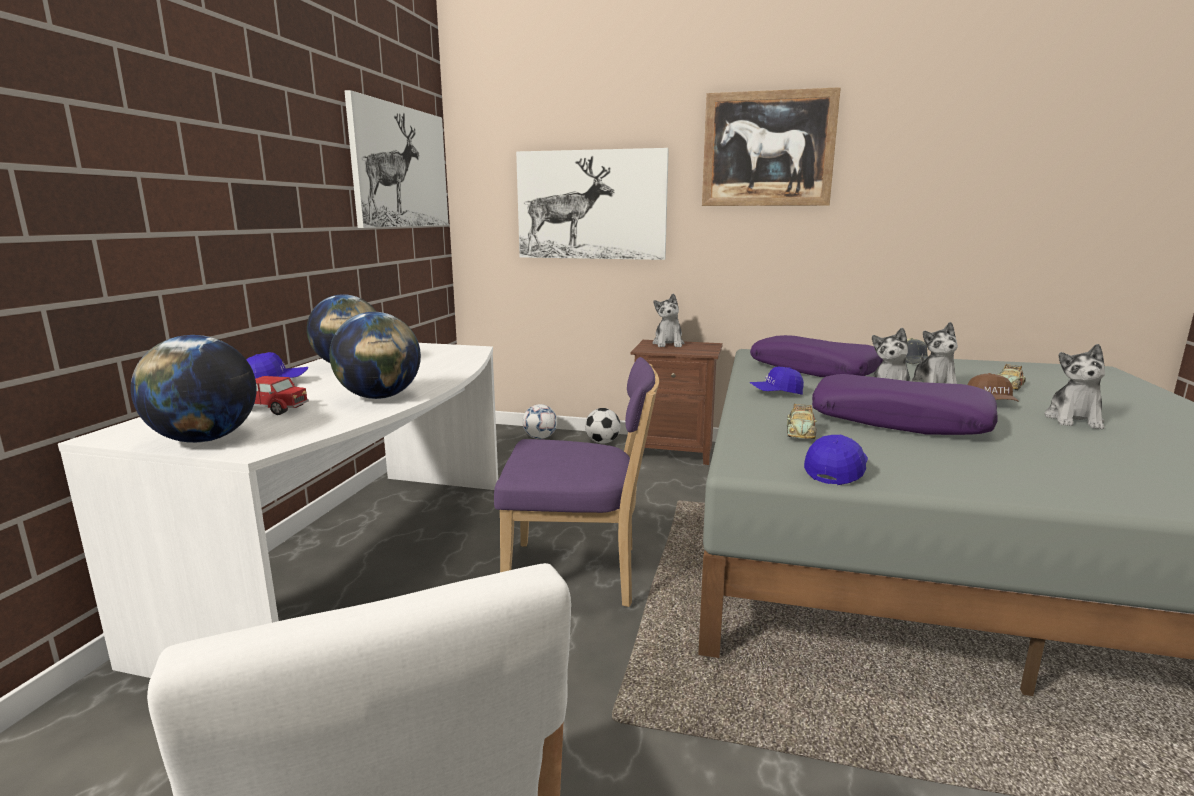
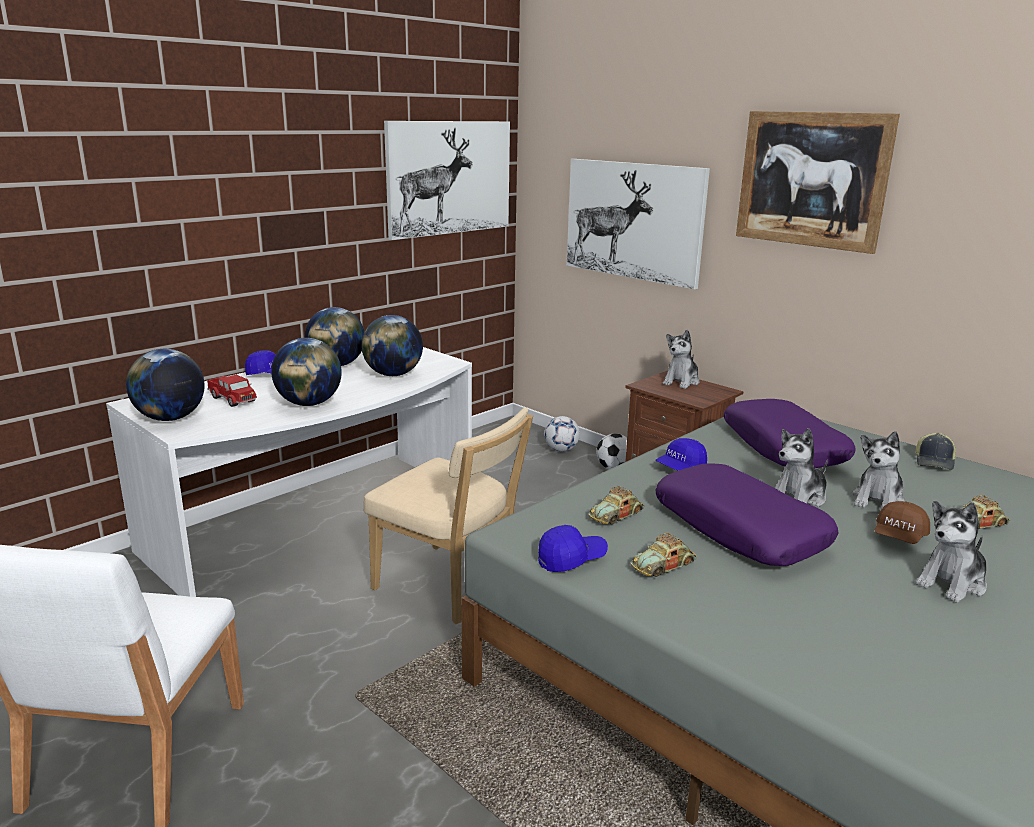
camera: 30 degrees right, 5 degrees up
(430, 363) = (393, 375): none -> globe
(579, 575) = (450, 586): purple chair -> beige chair
(776, 393) = (680, 467): blue cap -> blue cap turned 60 degrees counterclockwise
(906, 456) = (663, 565): none -> toy car

